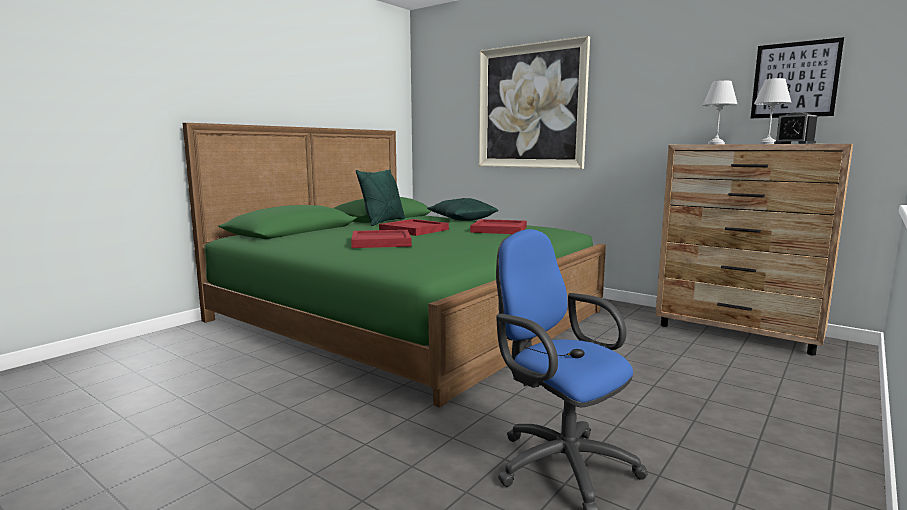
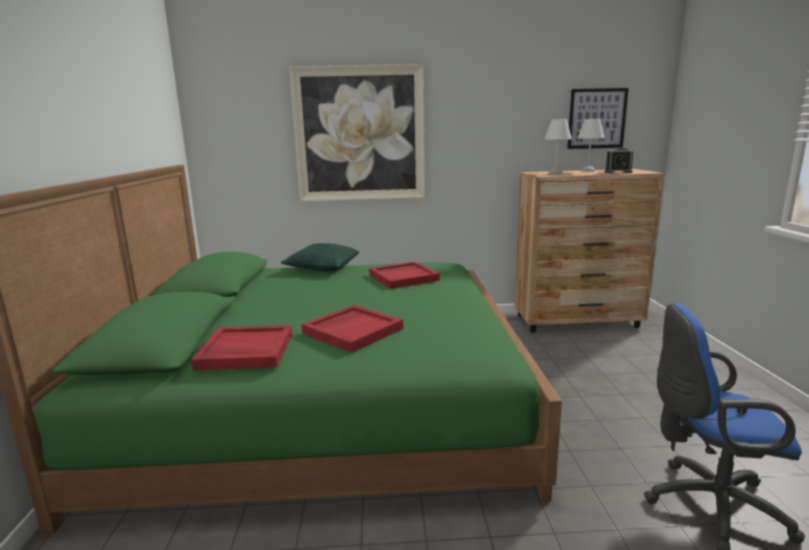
camera: 40 degrees left, 5 degrees up
(383, 222) = (252, 293): green pillow -> none
(413, 230) = (327, 299): red tray -> red tray (245, 351)

